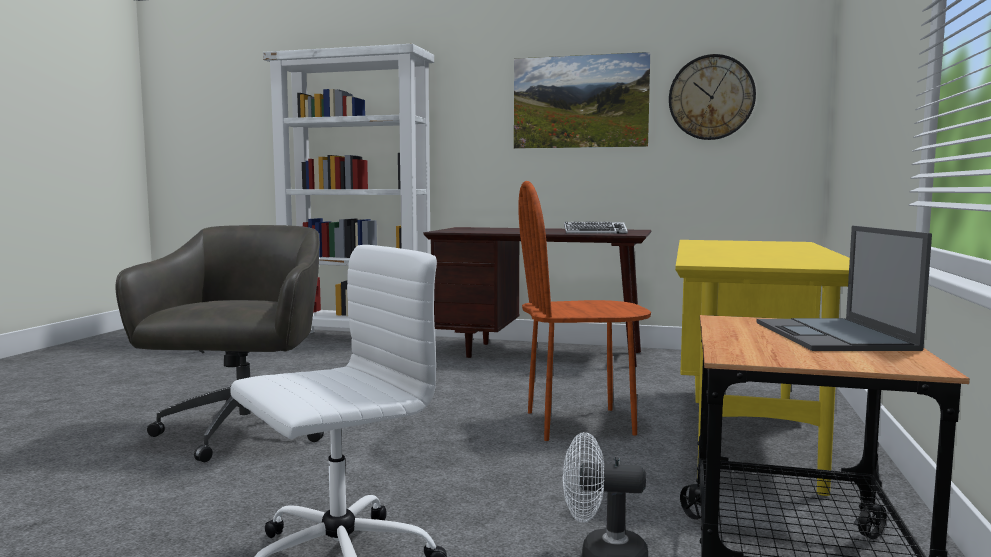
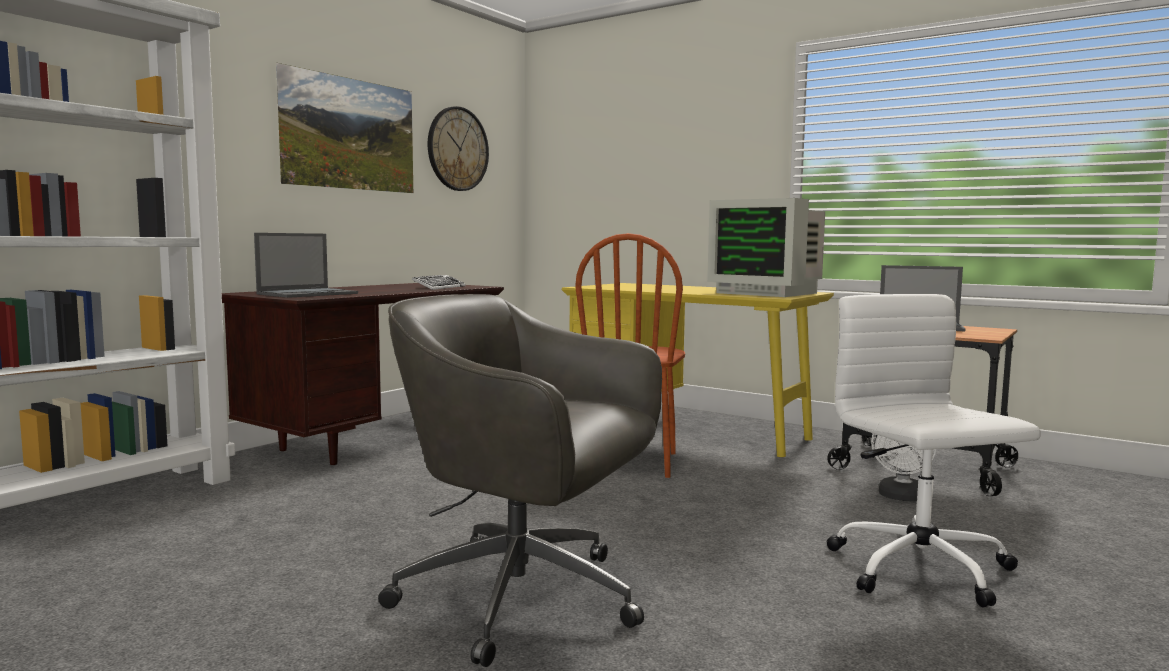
camera: 70 degrees left, 0 degrees up
(477, 230) = (308, 294): none -> laptop
(766, 260) = (767, 293): none -> monitor

